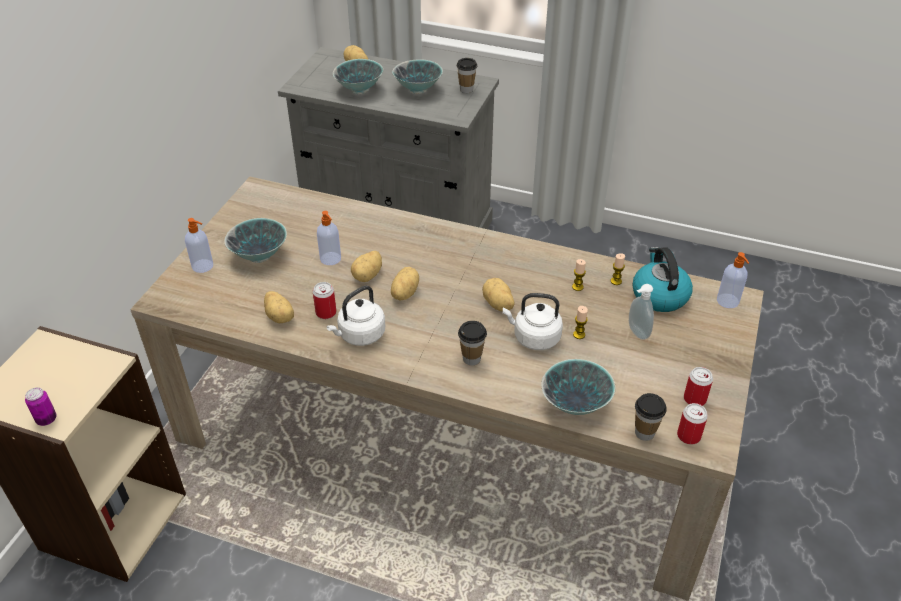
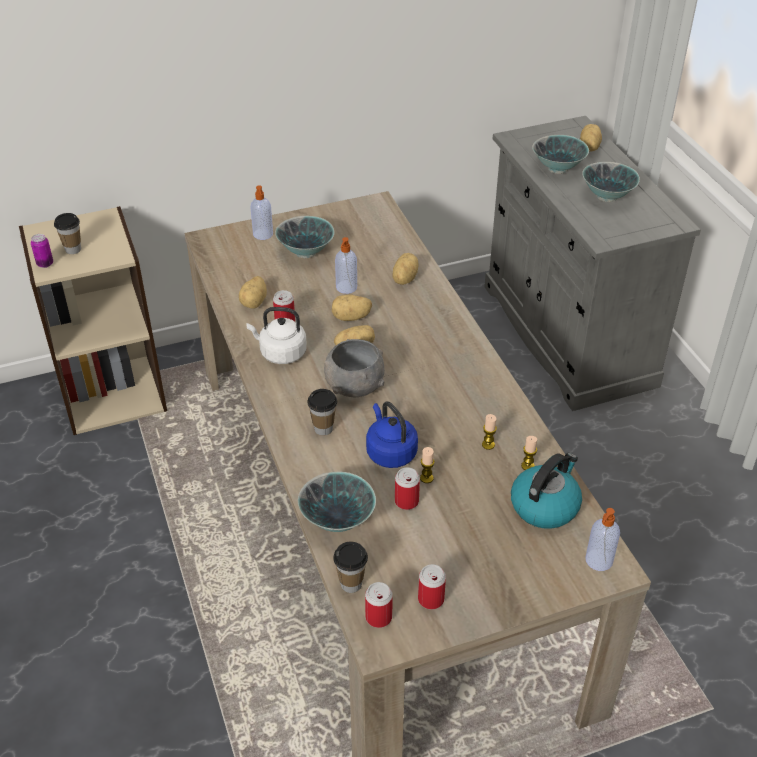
camera: 50 degrees right, 0 degrees up
(445, 317) = (354, 386): none -> grey bowl
(466, 90) = (651, 221): cup -> cup (73, 249)
(497, 305) = (404, 408): potato -> potato (403, 278)
(534, 338) = (390, 452): white kettle -> blue kettle
(591, 358) = (406, 501): none -> can
(636, 333) = (473, 515): soap dispenser -> none

